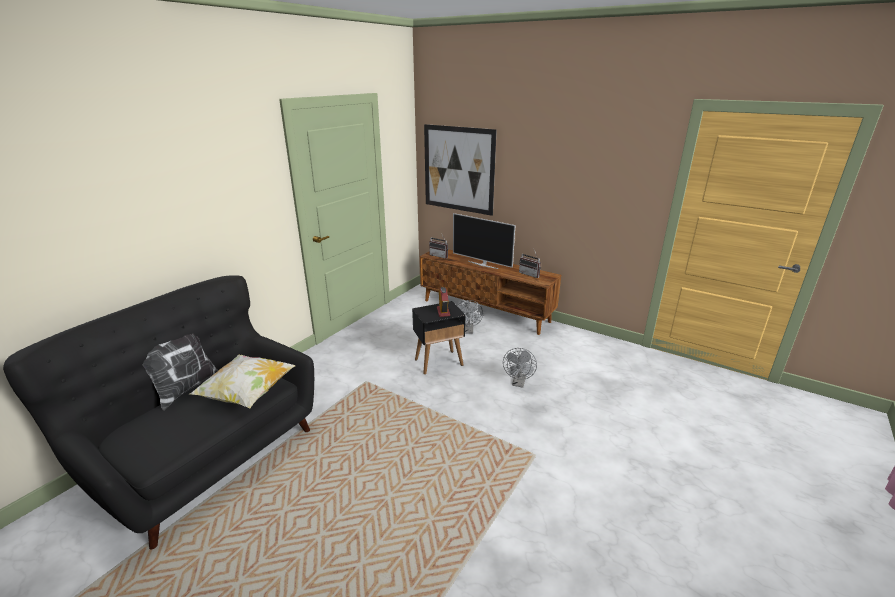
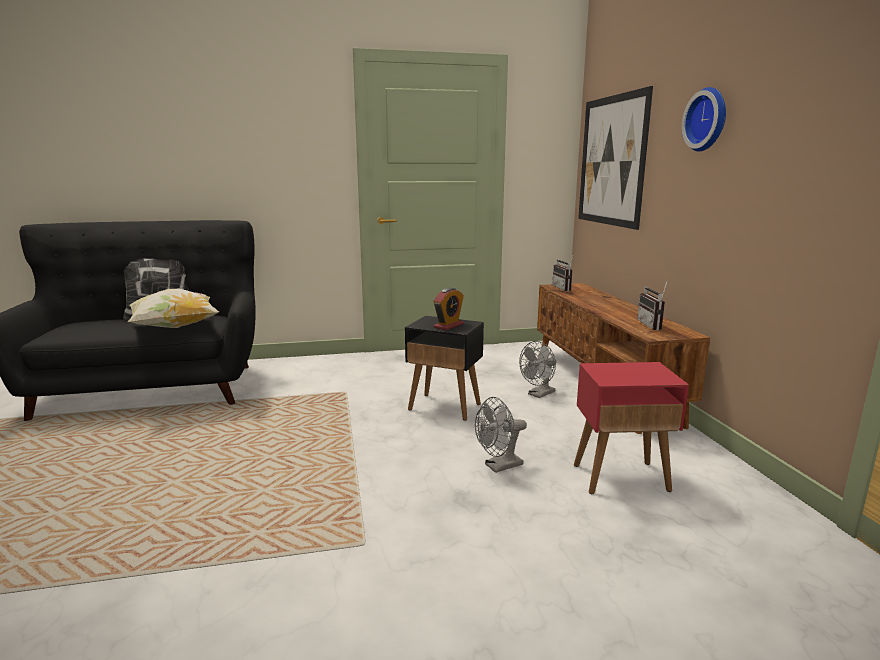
camera: 45 degrees right, 10 degrees down
(483, 264) = (603, 304): television -> none
(547, 159) = (708, 120): none -> wall clock
(565, 361) = (621, 477): none -> red side table

